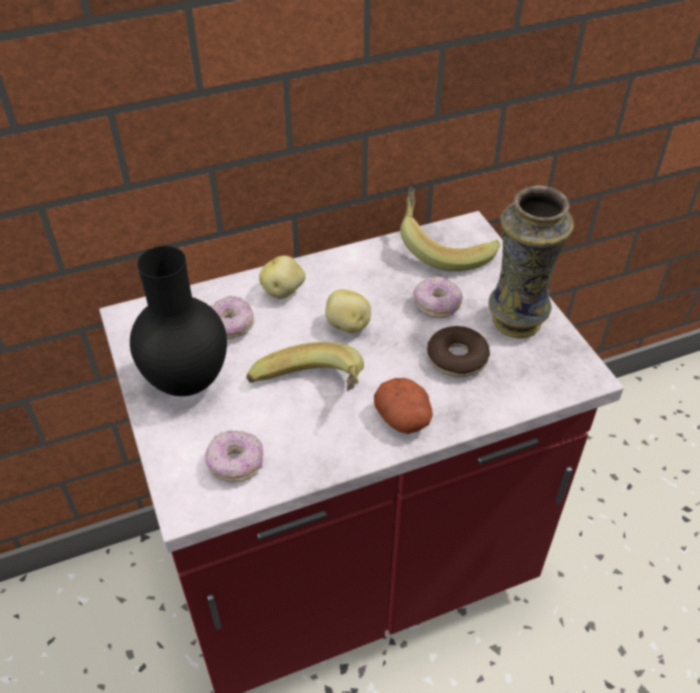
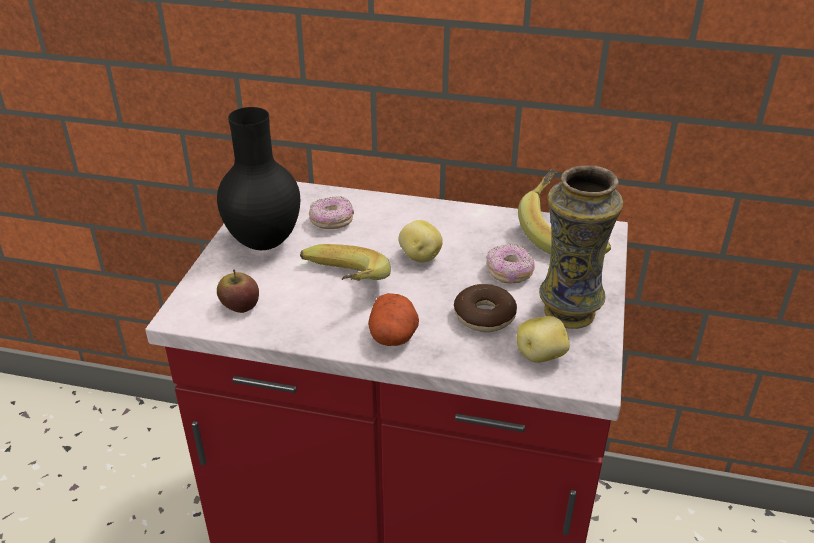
camera: 35 degrees right, 10 degrees down
(236, 464) = (240, 306): donut -> apple
(283, 291) = (396, 215): potato -> potato (541, 355)

